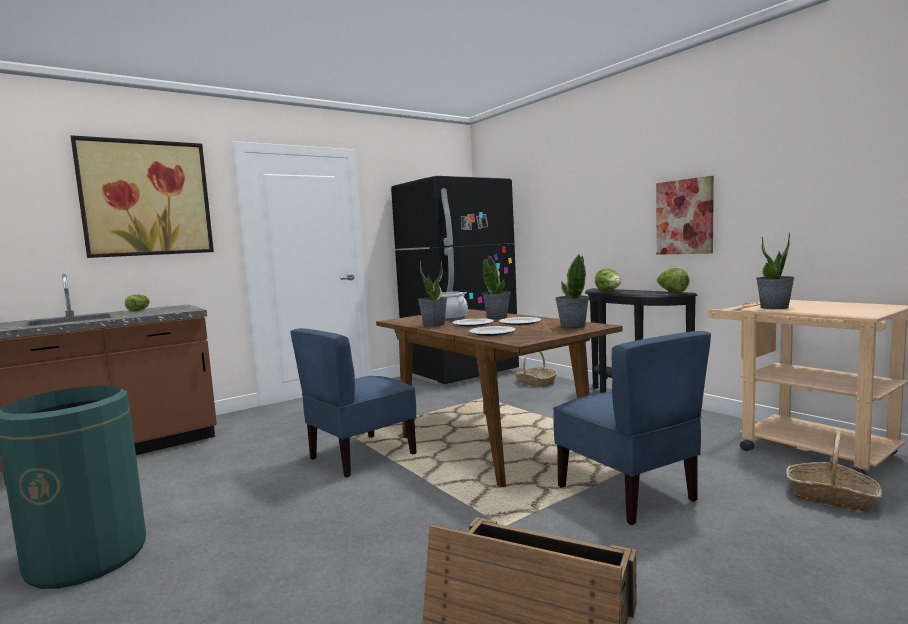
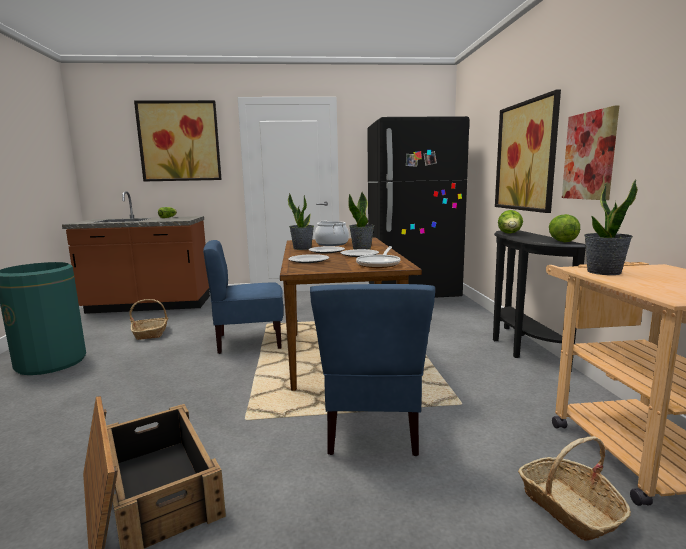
camera: 30 degrees right, 5 degrees up
(535, 382) = (460, 312): basket -> basket (151, 333)
(572, 326) = (379, 264): potted plant -> frying pan
(598, 218) = (526, 156): none -> picture

